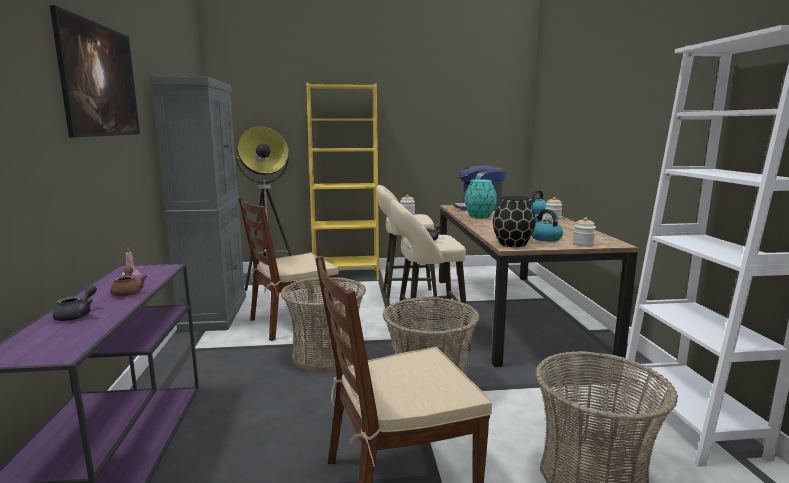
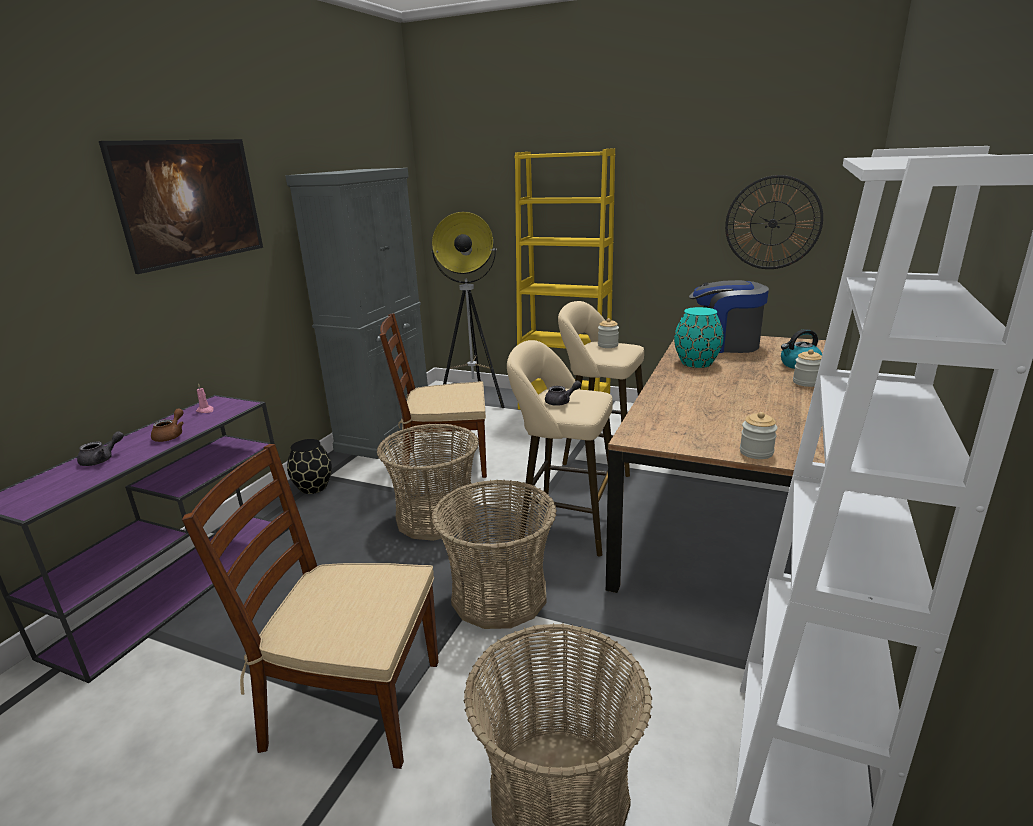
camera: 30 degrees right, 10 degrees up
(478, 136) = (772, 223): none -> wall clock
(512, 244) = (648, 432): black vase -> black vase (313, 487)
(545, 238) = (717, 428): kettle -> none

